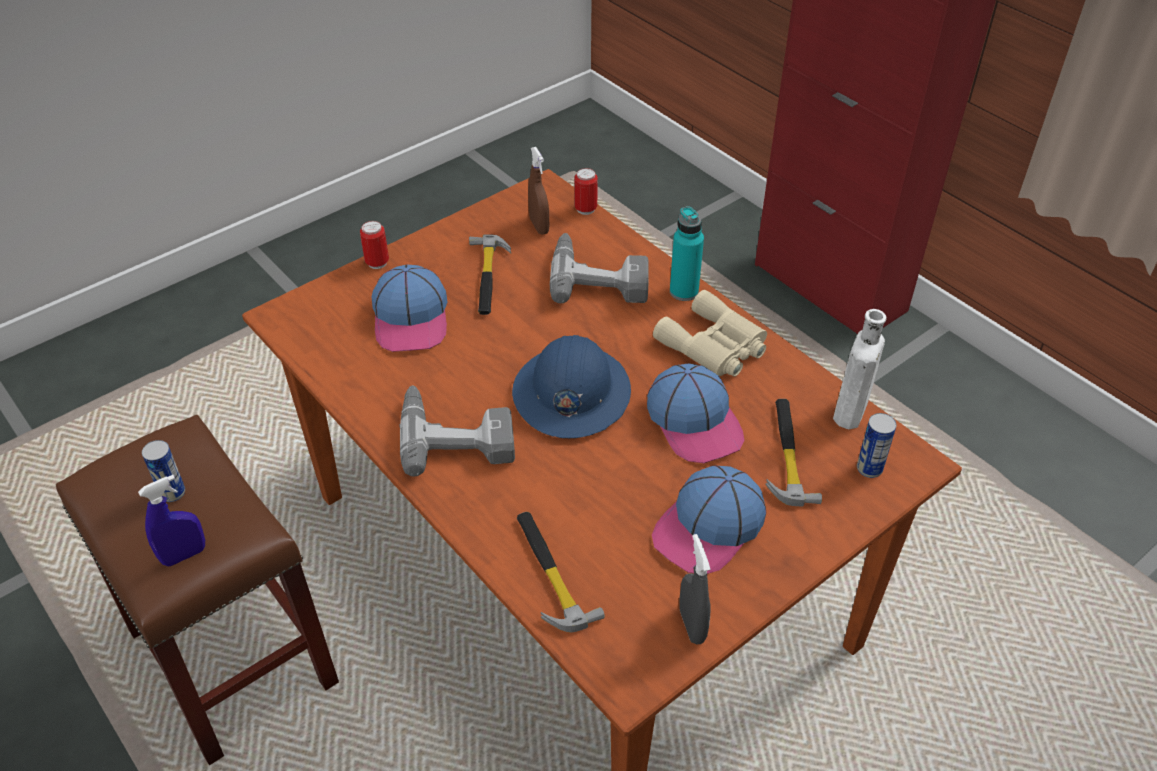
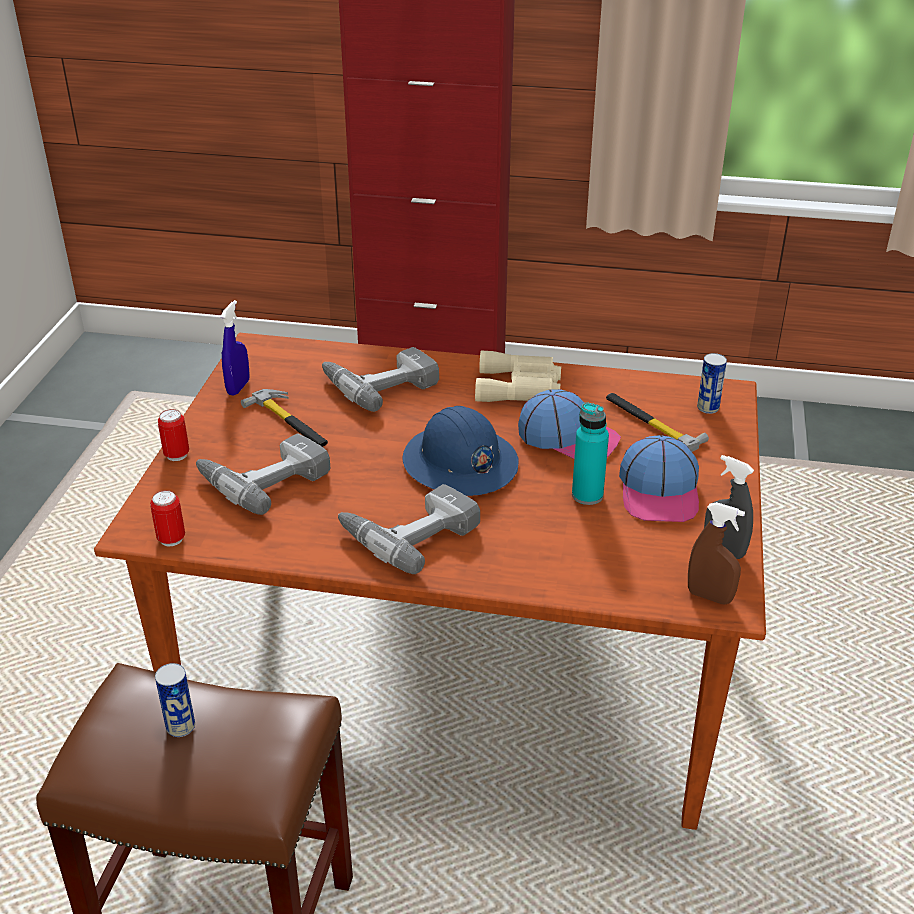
camera: 40 degrees left, 10 degrees down
(184, 555) = (260, 759): blue spray bottle -> blue spray bottle (238, 387)
(411, 318) = (263, 478): cap -> power drill
(539, 226) = (285, 372): brown spray bottle -> brown spray bottle (709, 596)
(549, 572) = (594, 576): hammer -> none
(585, 209) = (308, 346): can -> can (171, 539)
(684, 291) = (455, 365): turquoise bottle -> turquoise bottle (587, 495)
(849, 415) = (657, 385): white bottle -> none

